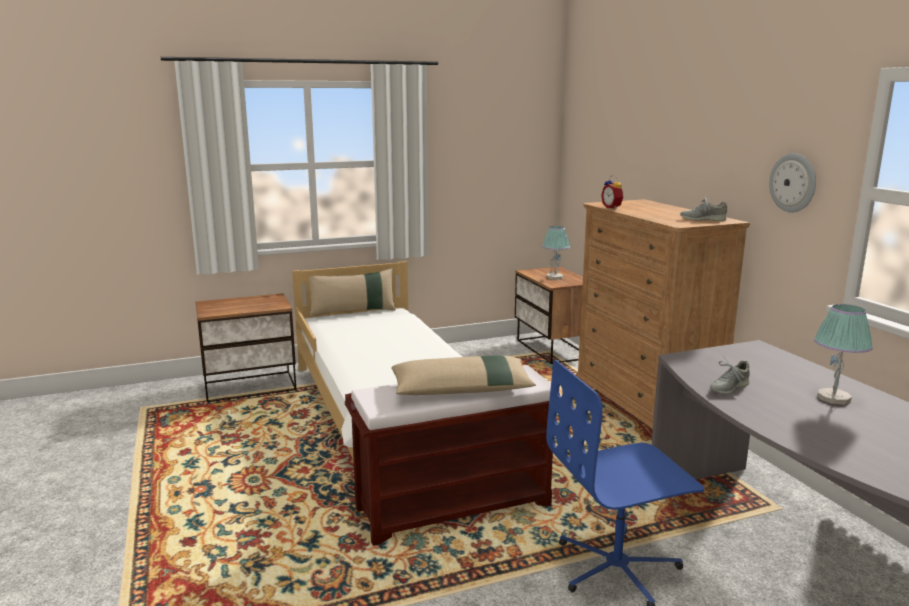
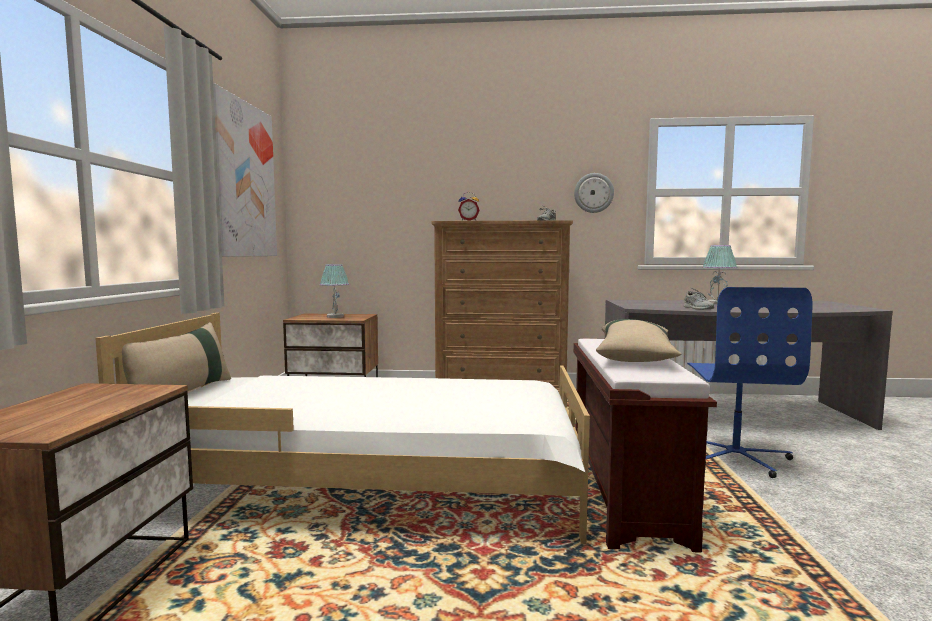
camera: 65 degrees left, 10 degrees down
(484, 149) = (243, 180): none -> picture

